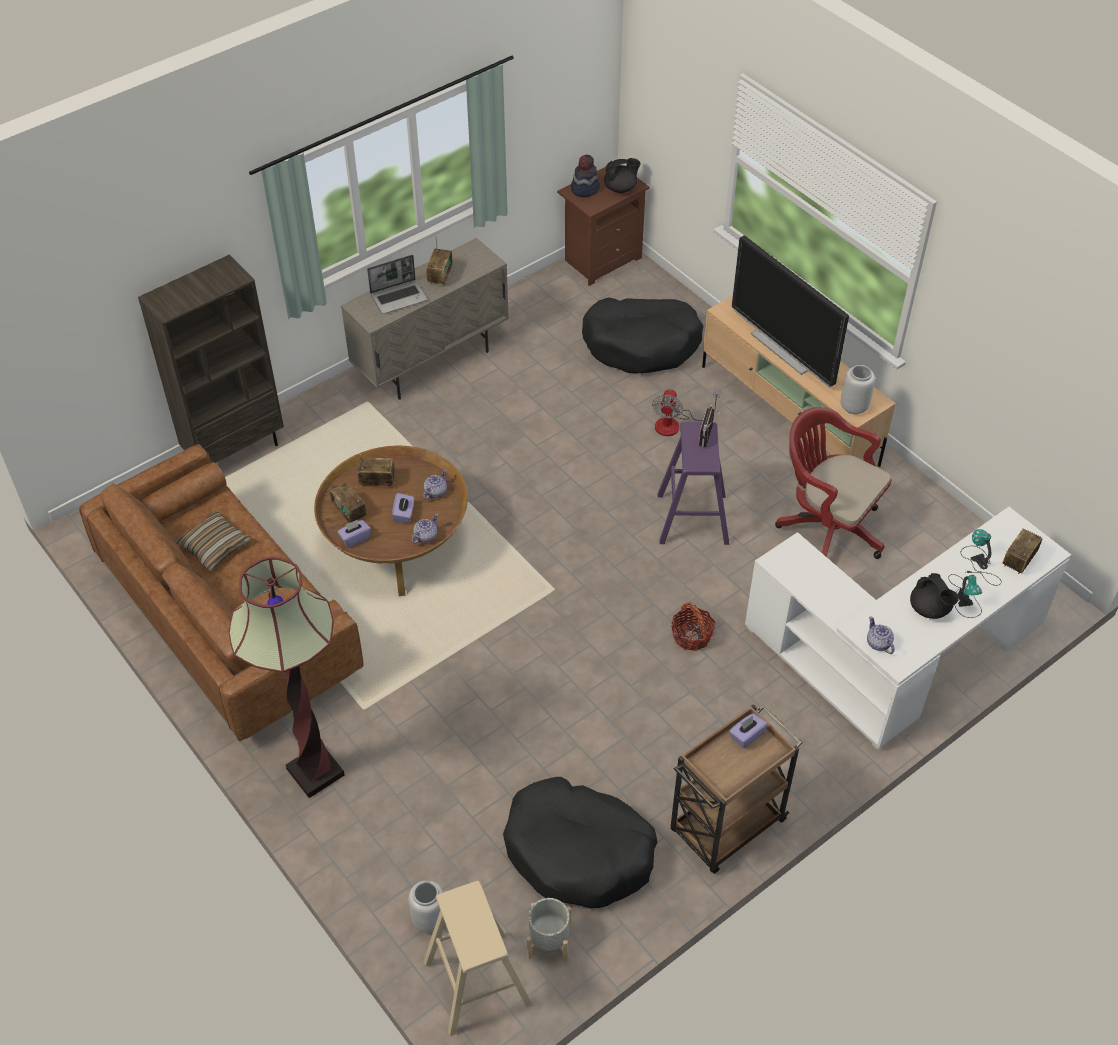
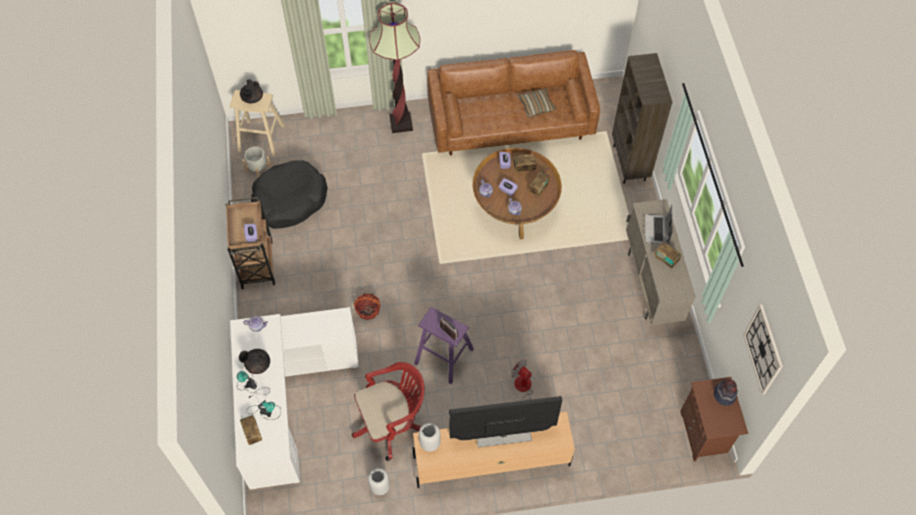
camera: 120 degrees right, 10 degrees up
(429, 920) = (300, 134): grey vase -> grey vase (379, 487)
(575, 68) = (763, 349): none -> wall clock
(621, 188) = (713, 418): black teapot -> black teapot (252, 99)
(641, 344) = (604, 411): black dog bed -> none

